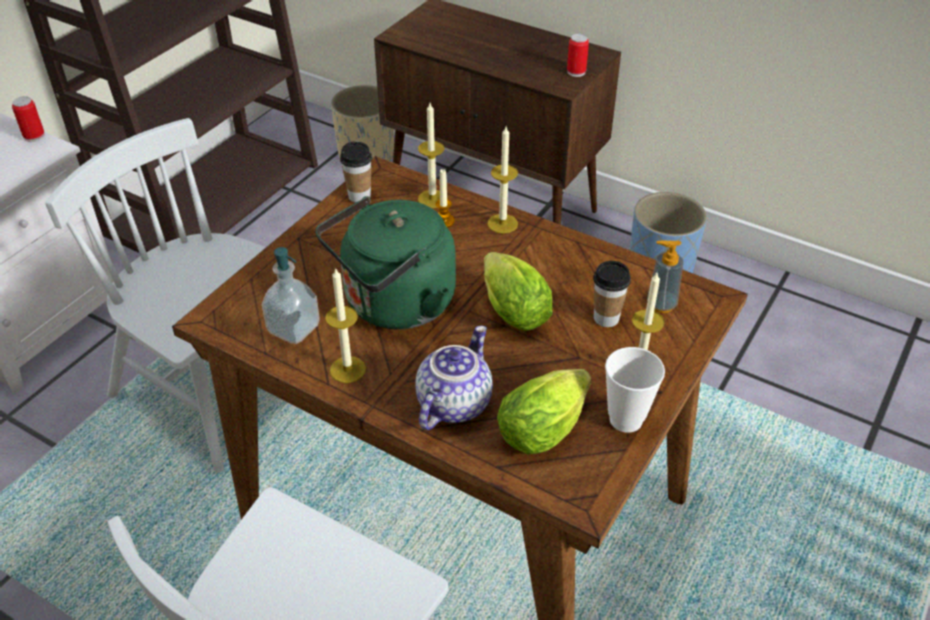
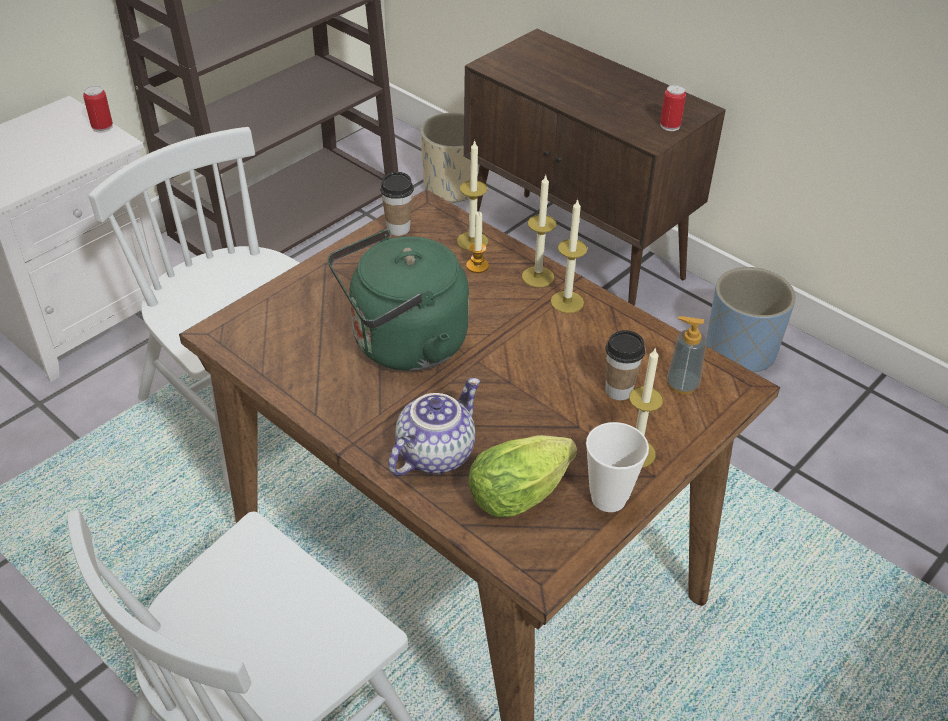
camera: 10 degrees right, 0 degrees up
(293, 329) = (296, 354): soap dispenser -> none
(347, 369) = (338, 403): candle -> candle (567, 302)
(511, 308) = (521, 366): lettuce -> none

